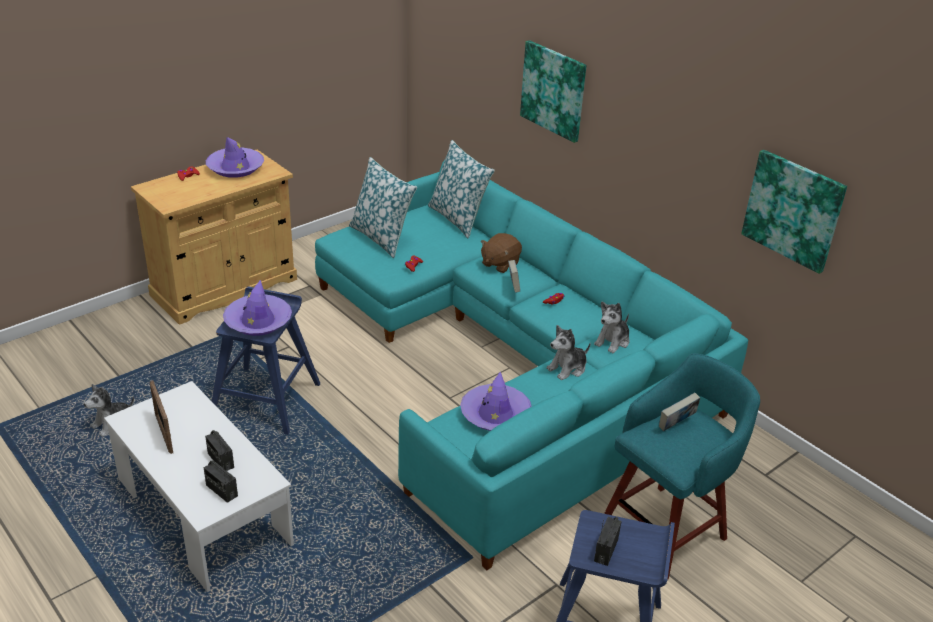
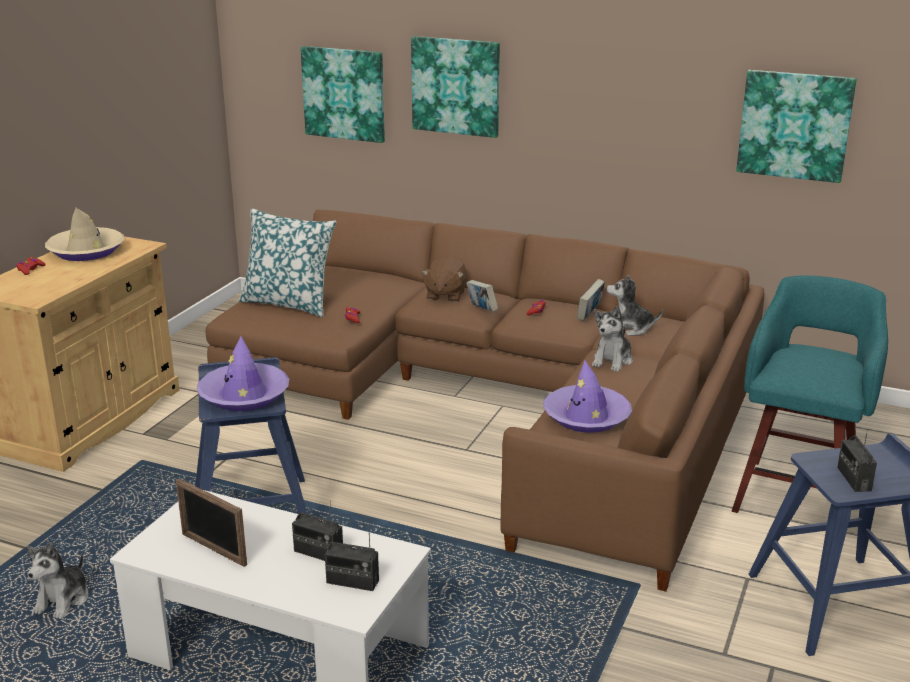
camera: 25 degrees left, 10 degrees down
(235, 168) = (86, 251): purple hat -> beige hat
(458, 218) = (359, 269): pillow -> none
(481, 71) = (344, 93): none -> picture
(512, 364) = (502, 402): turquoise sofa -> brown sofa
(612, 341) = (630, 329): plush toy -> plush toy turned 90 degrees clockwise
(676, 425) = (799, 357): book -> book (590, 315)

